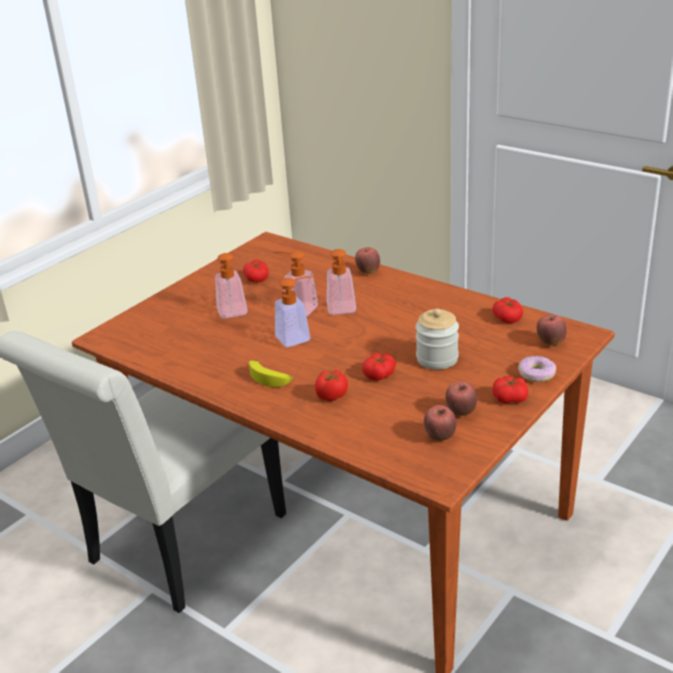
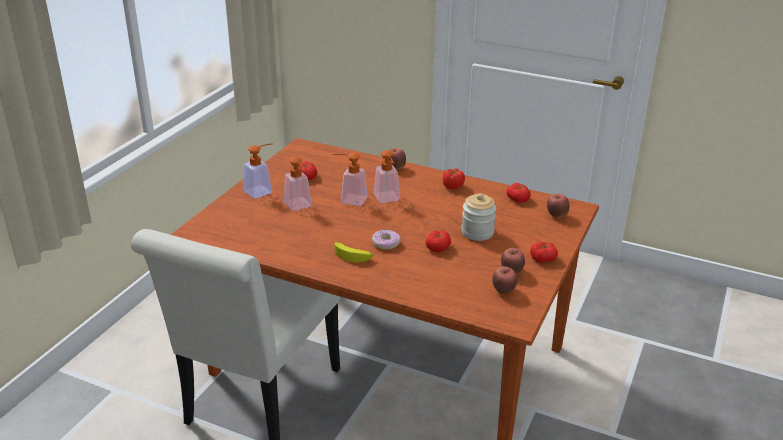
camera: 15 degrees left, 0 degrees up
(298, 337) = (361, 222): soap dispenser -> soap dispenser (262, 191)
(331, 396) = (408, 266): tomato -> tomato (452, 186)
(536, 374) = (555, 239): donut -> donut (386, 243)

